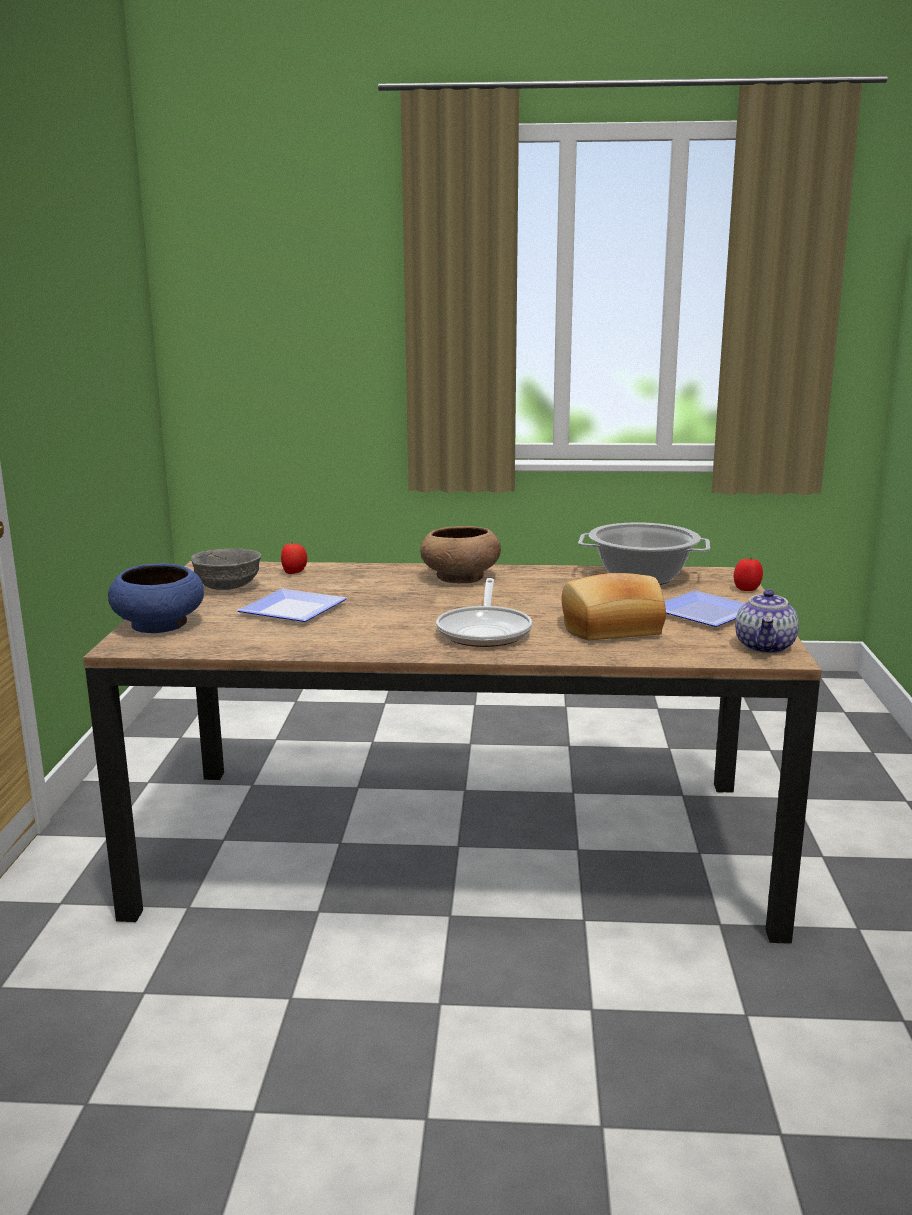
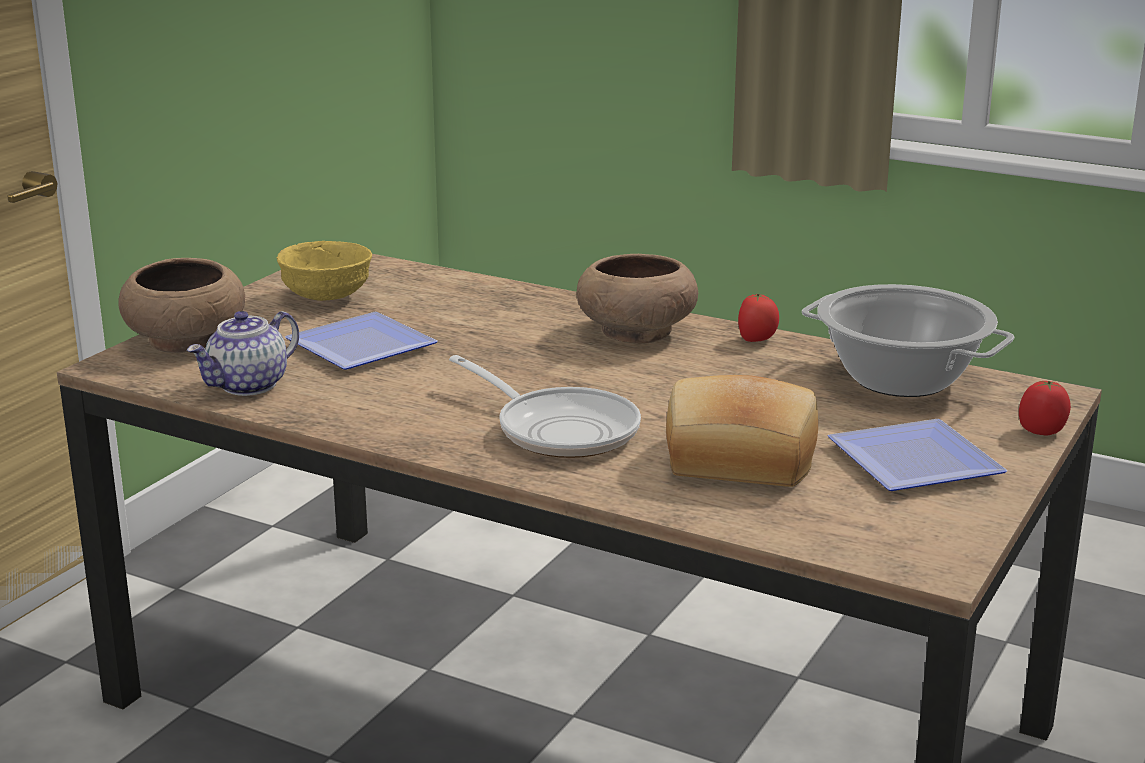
camera: 25 degrees right, 5 degrees up
(160, 625) = (187, 341): blue bowl -> brown bowl
(227, 587) = (325, 297): grey bowl -> yellow bowl
(294, 573) = (432, 287): tomato -> tomato (757, 340)
(485, 631) = (560, 429): frying pan -> frying pan turned 75 degrees counterclockwise
(765, 647) = (933, 543): teapot -> teapot (248, 385)

